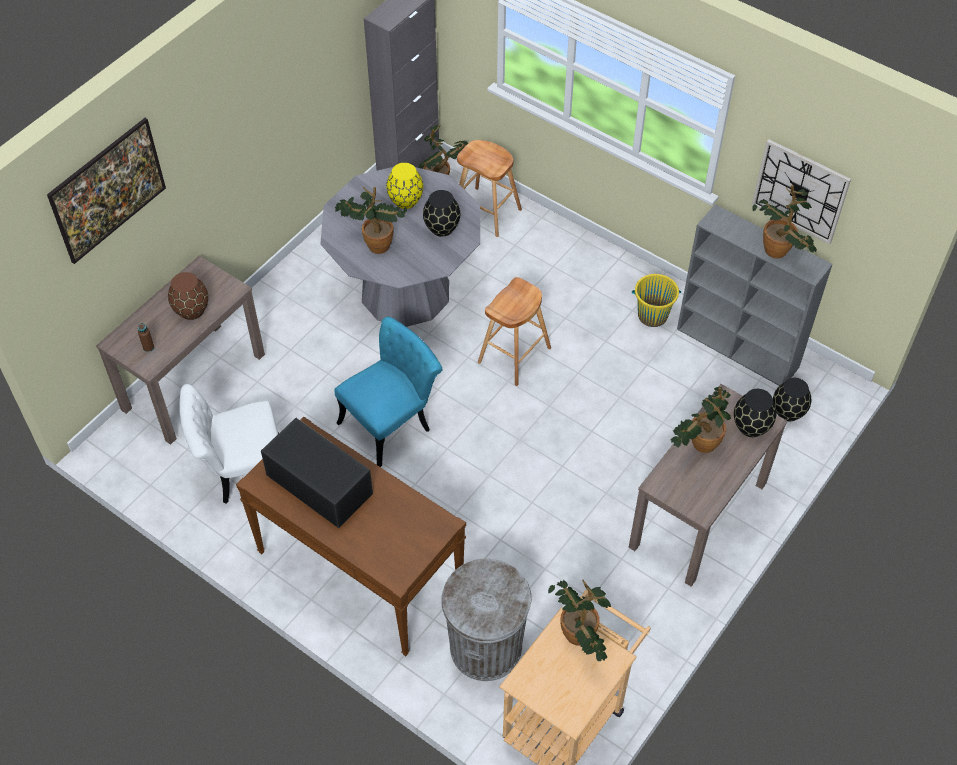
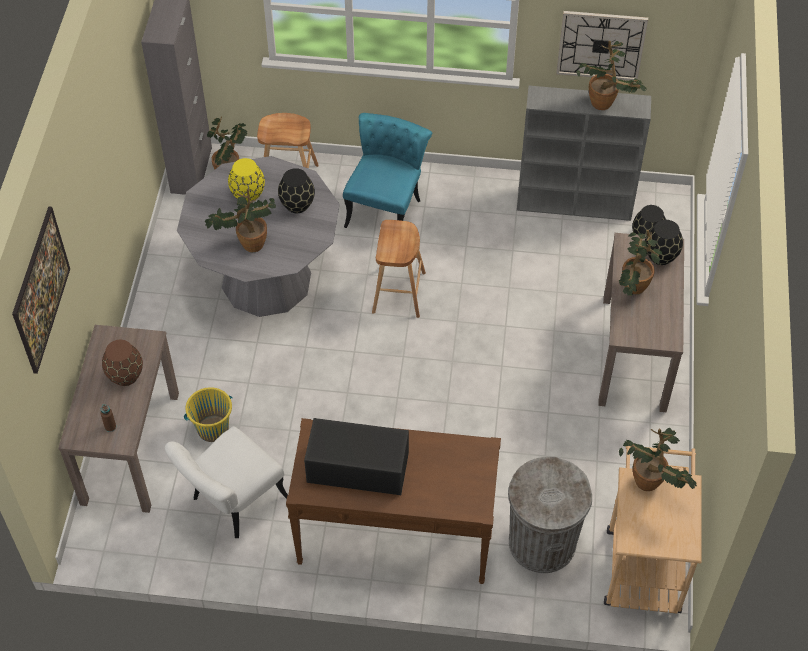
camera: 30 degrees left, 0 degrees up
(392, 422) = (334, 397): turquoise chair -> turquoise chair (386, 207)
(652, 315) = (489, 207): yellow bucket -> yellow bucket (213, 429)

